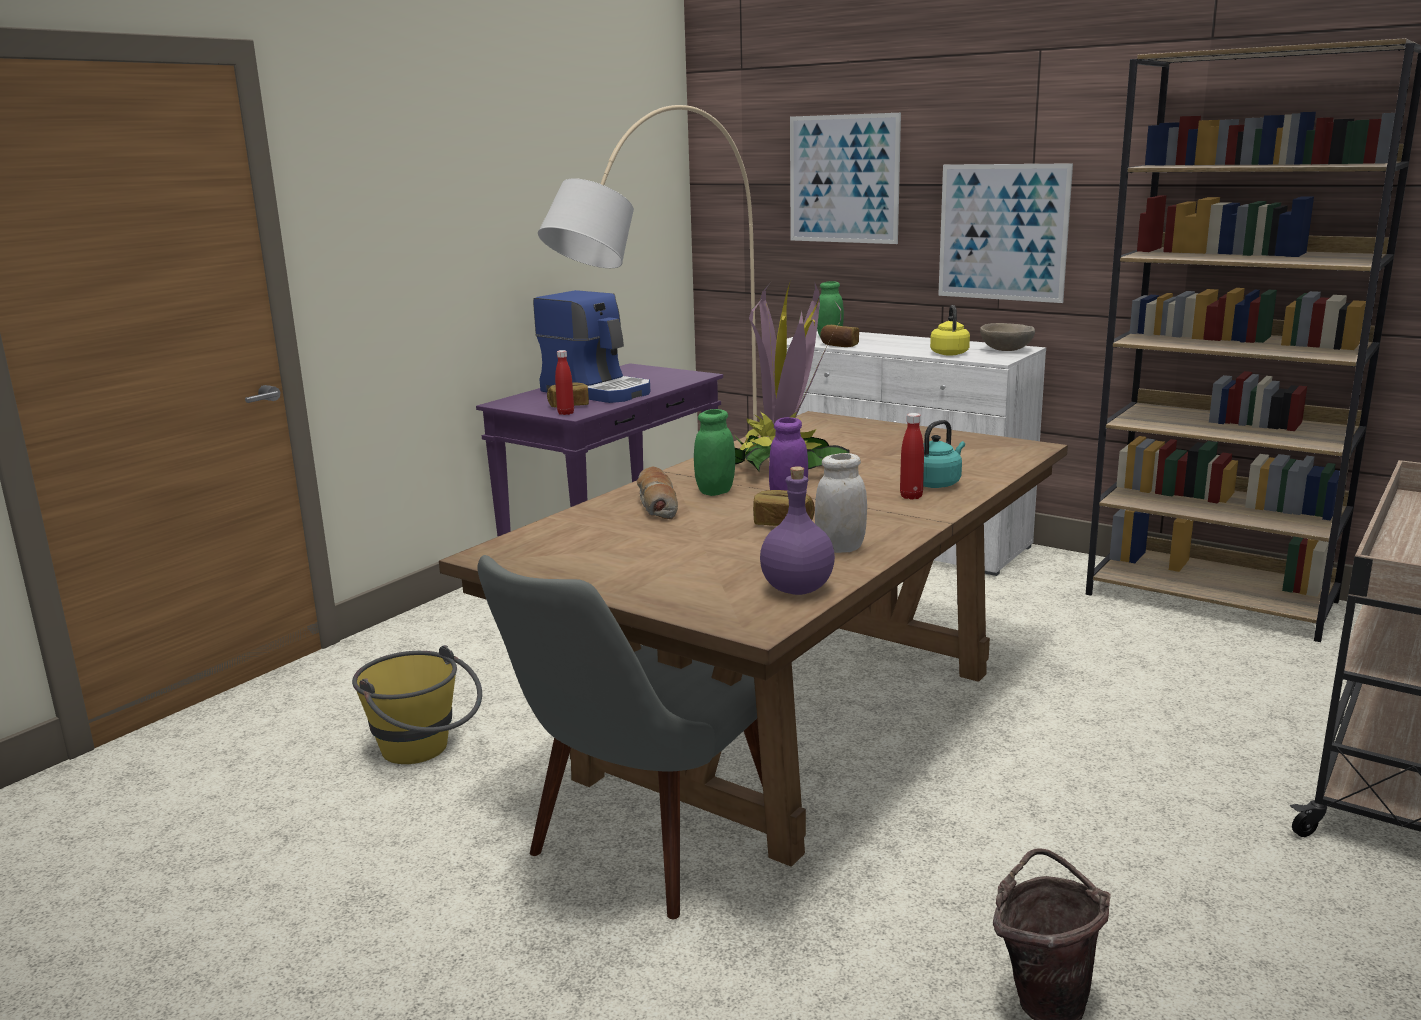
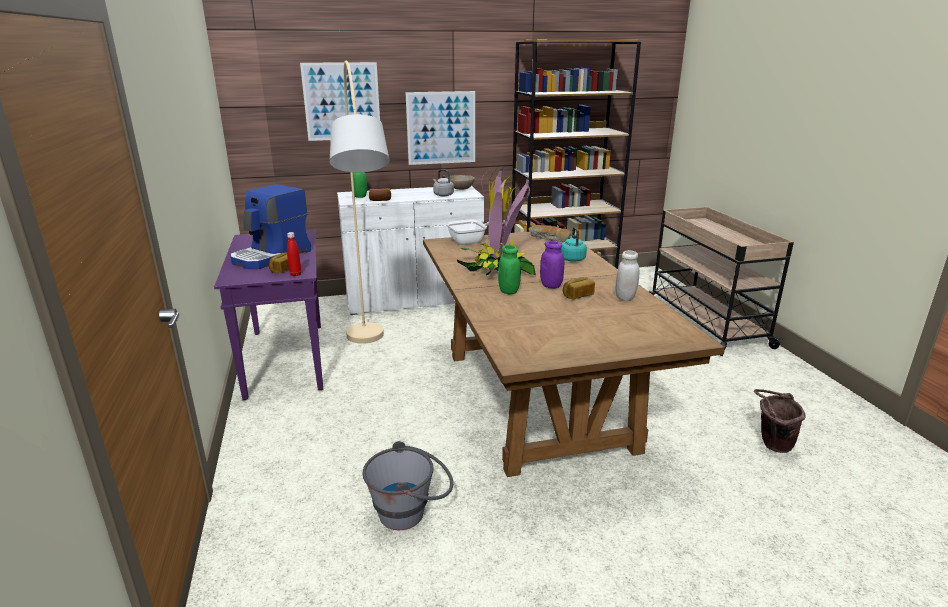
camera: 50 degrees left, 5 degrees up
(424, 751) = (411, 512): yellow bucket -> grey bucket
(597, 391) = (272, 256): coffee machine -> coffee machine turned 135 degrees clockwise
(637, 854) = (594, 487): grey chair -> none
(656, 504) = (504, 306): bread -> bread (550, 239)
(798, 589) = (663, 320): purple bottle -> none
(860, 427) = (471, 241): none -> frying pan
(911, 496) = (581, 267): red bottle -> none
(949, 353) = (442, 195): yellow kettle -> grey kettle

